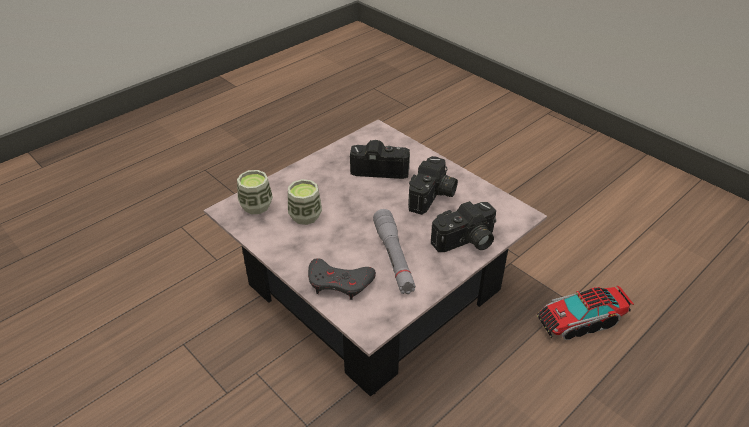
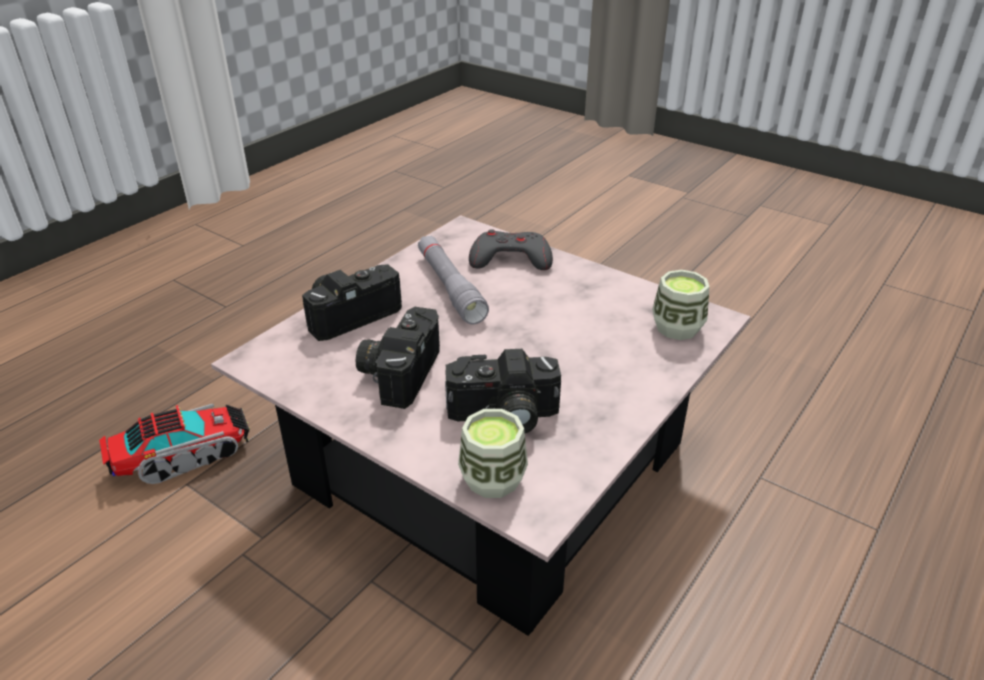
camera: 170 degrees right, 5 degrees down
(305, 216) = (594, 322): cup -> cup (493, 479)

